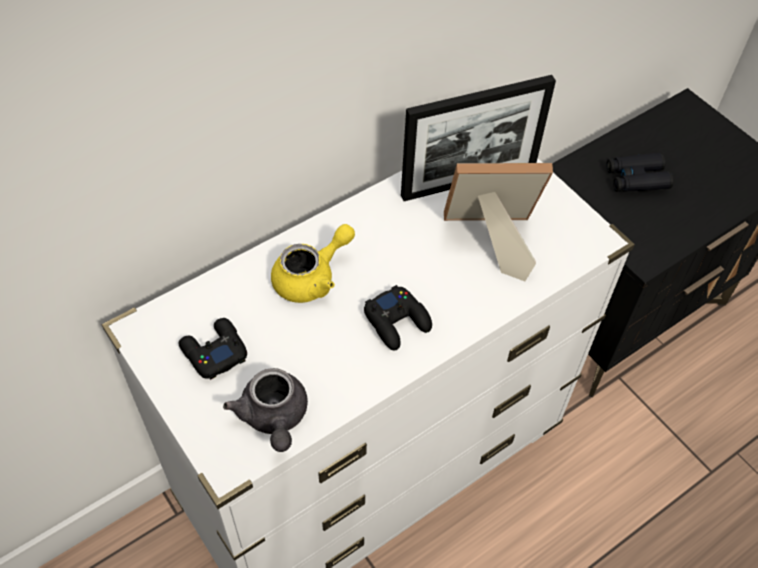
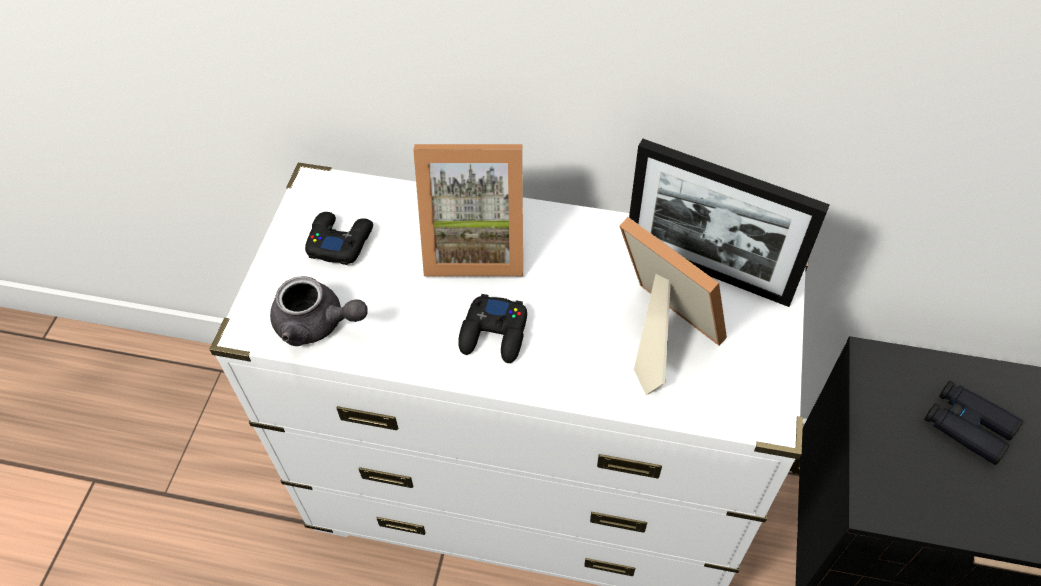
camera: 50 degrees right, 0 degrees up
(274, 418) = (318, 324): grey teapot -> grey teapot turned 105 degrees counterclockwise
(312, 278) = (474, 245): yellow teapot -> picture frame

